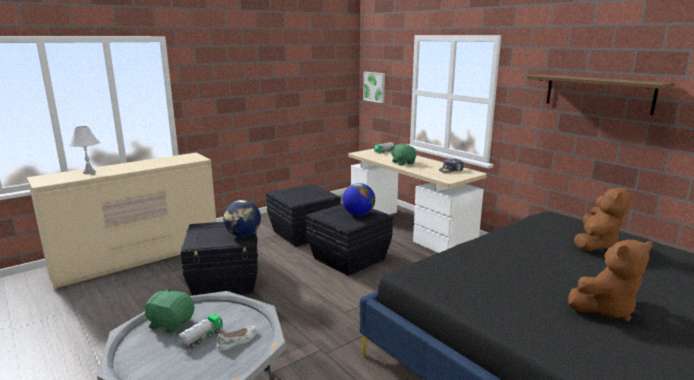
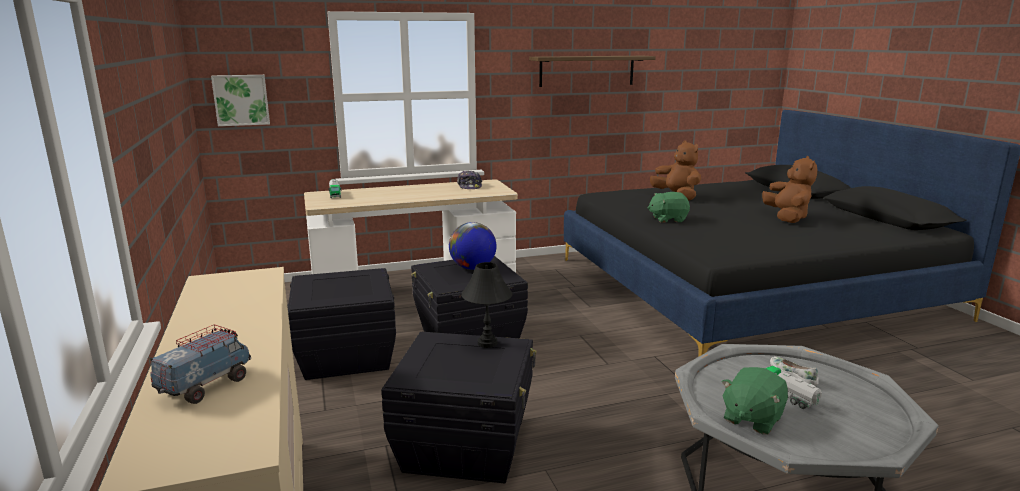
camera: 70 degrees left, 0 degrees up
(89, 172) = (206, 386): white table lamp -> toy truck
(243, 235) = (487, 343): globe -> black table lamp
(403, 163) = (407, 195): green plush toy -> green plush toy (668, 219)

